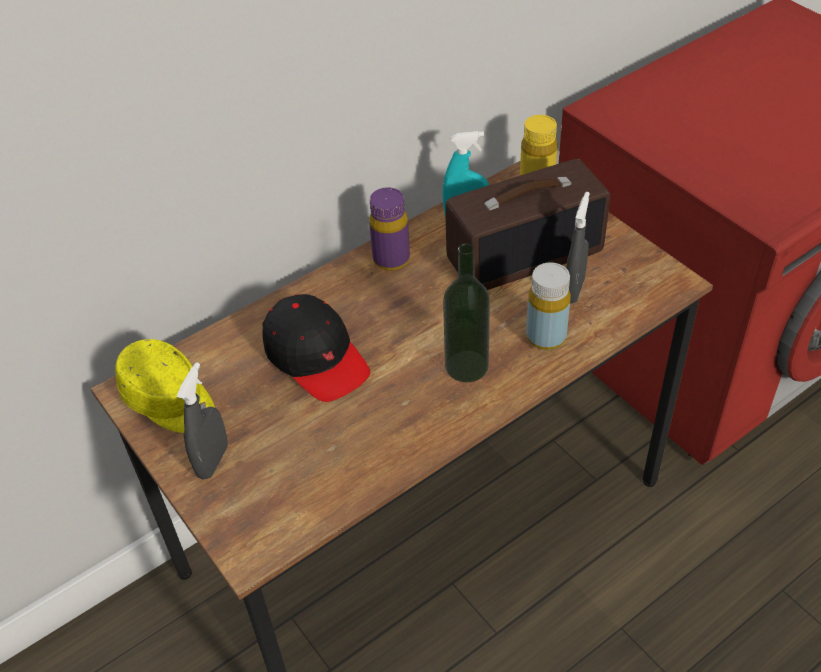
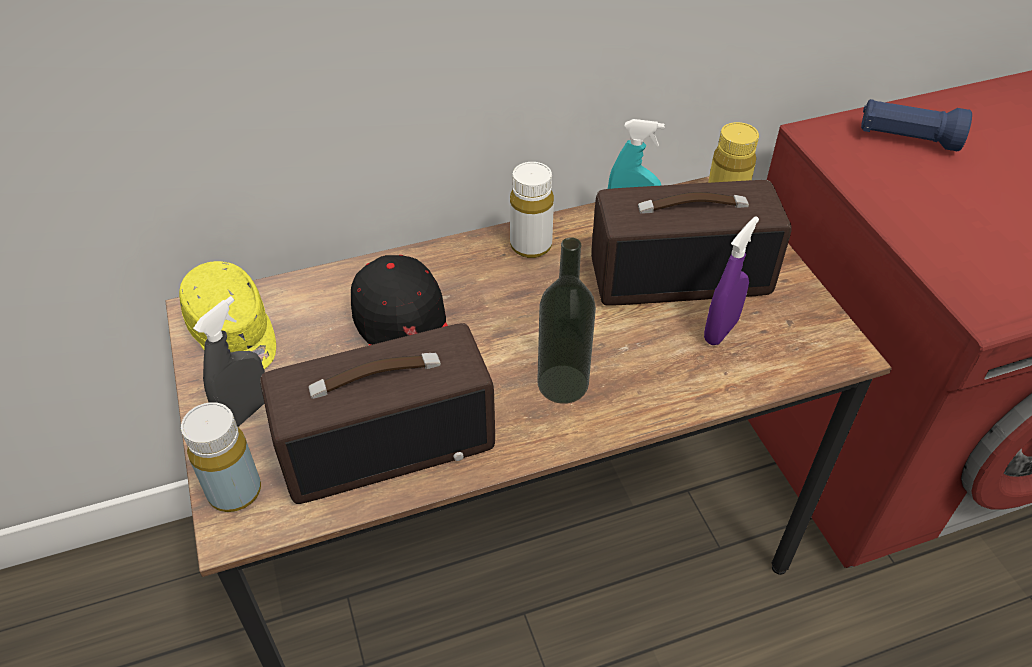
camera: 15 degrees right, 0 degrees up
(346, 452) = (388, 443): none -> radio
(391, 259) = (531, 246): purple bottle -> white bottle
(546, 337) = (667, 375): yellow bottle -> yellow bottle (235, 491)
(574, 290) = (721, 330): grey spray bottle -> purple spray bottle
(666, 97) = (907, 139): none -> blue flashlight

